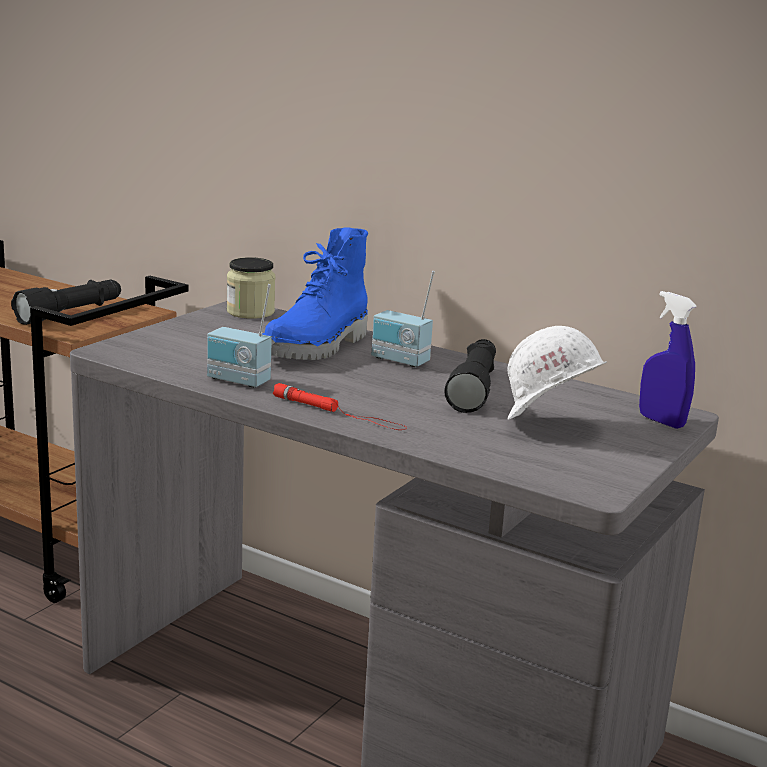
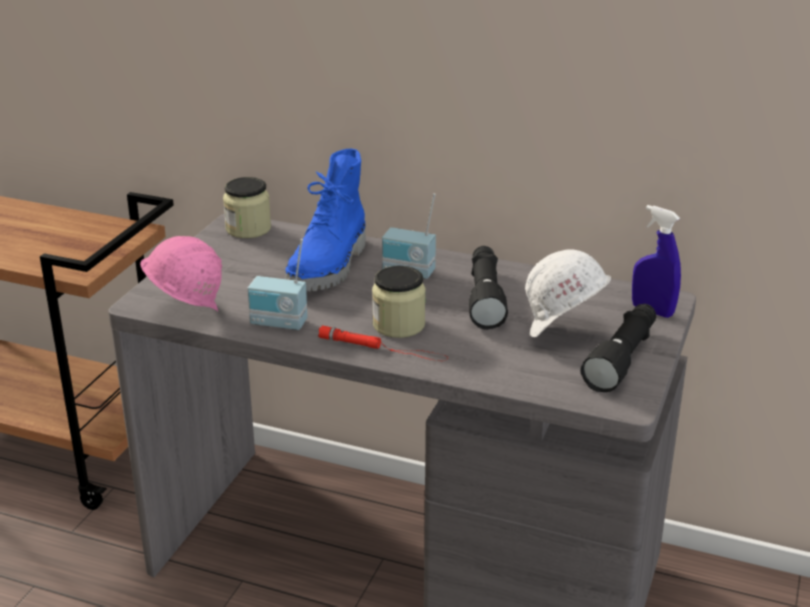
camera: 10 degrees left, 10 degrees up
(71, 313) = (66, 245): black flashlight -> black flashlight (622, 358)
(146, 363) = (185, 314): none -> pink hard hat
(366, 397) = (398, 325): none -> jar

